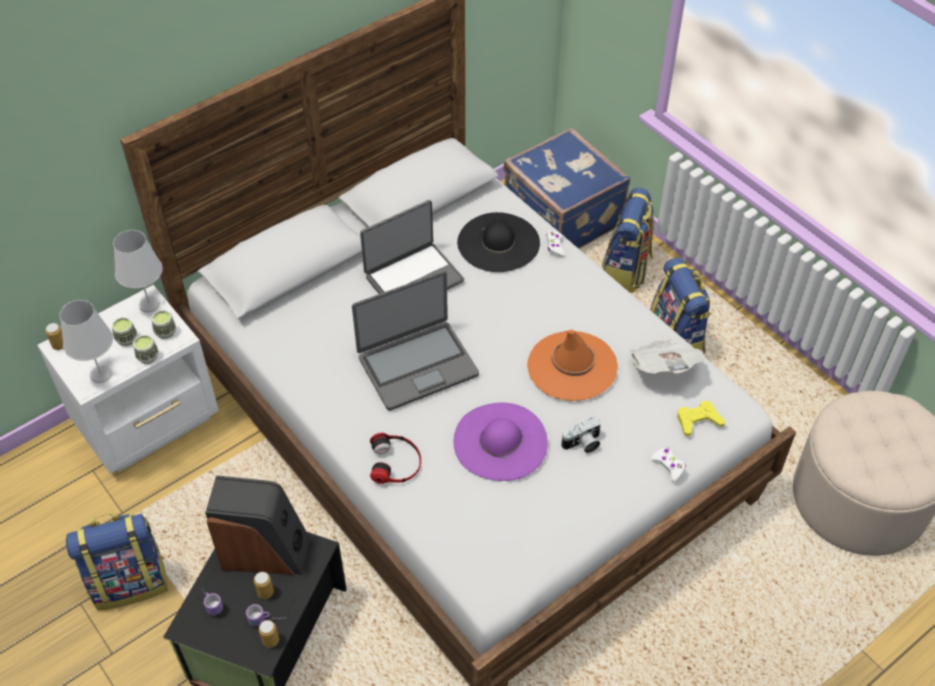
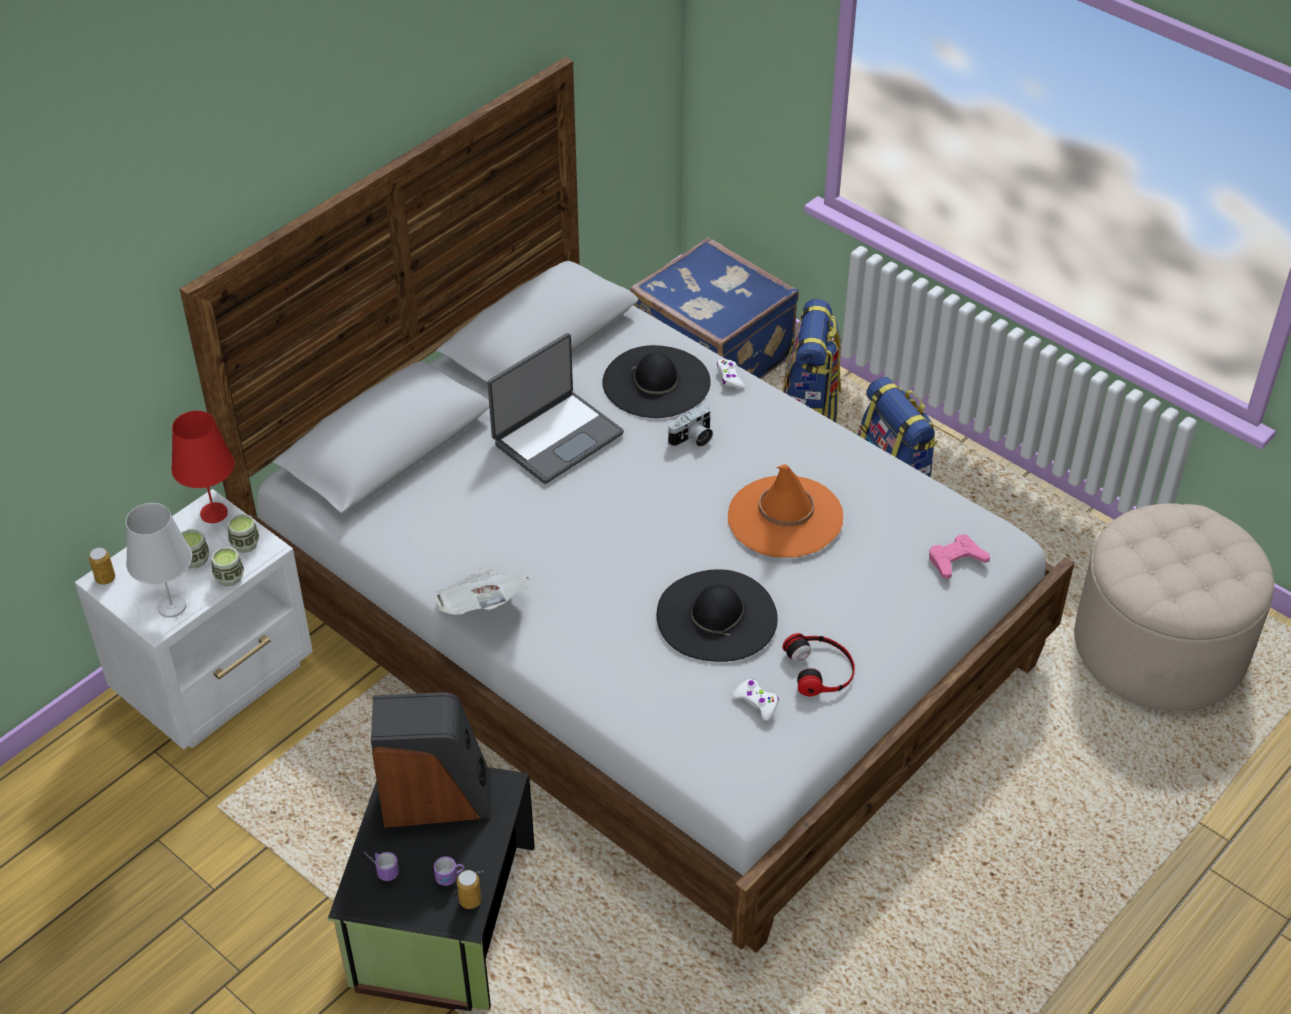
camera: 10 degrees left, 5 degrees down
(130, 582) = (242, 881): backpack -> none
(149, 304) = (213, 513): white table lamp -> red table lamp
(265, 592) = (449, 845): can -> none
(395, 462) = (589, 659): headphones -> headphones (821, 669)
(417, 365) = (588, 541): laptop -> none
(500, 441) = (716, 616): purple hat -> black hat
(582, 444) = (819, 606): camera -> camera (692, 439)
(664, 367) = (900, 504): newspaper -> newspaper (483, 607)
(668, 465) = (931, 616): white game controller -> white game controller (756, 702)
(698, 421) = (956, 560): yellow game controller -> pink game controller

